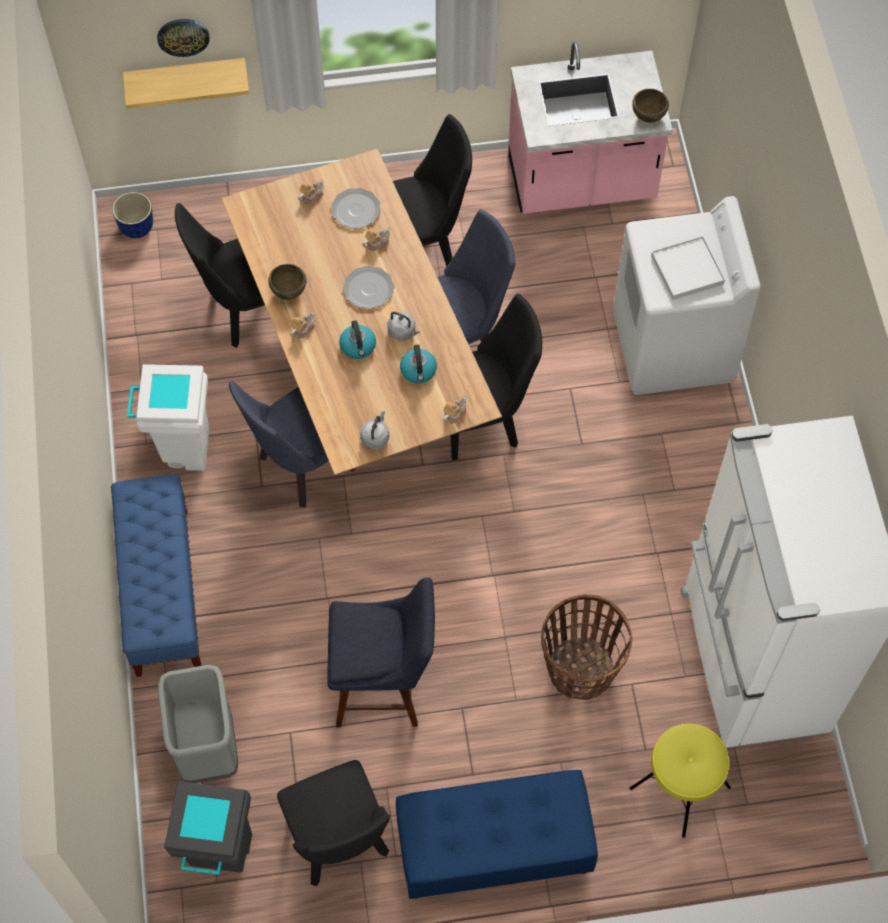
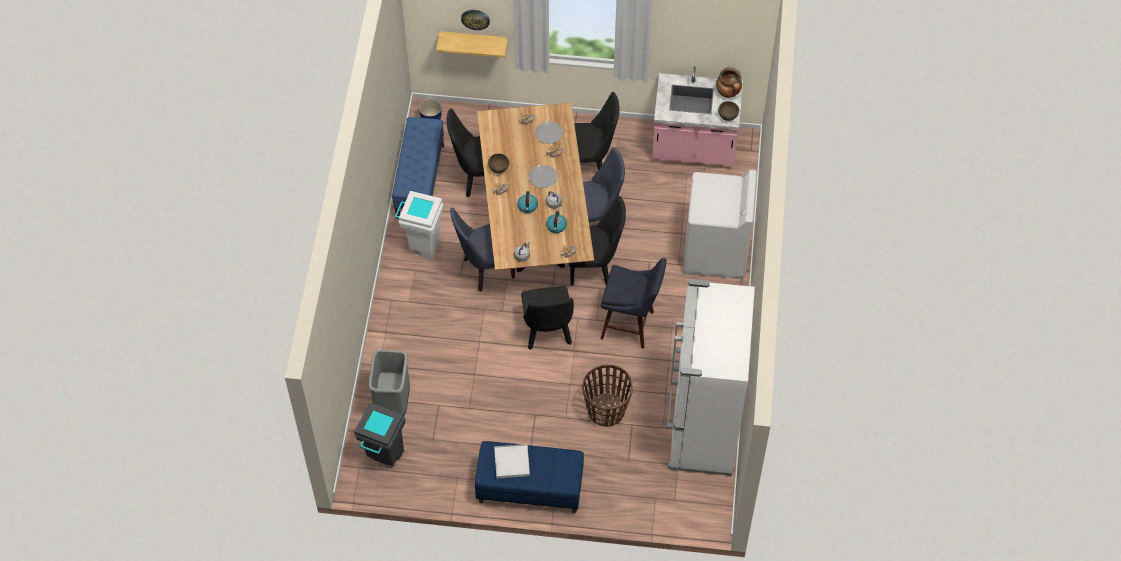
camera: 15 degrees right, 5 degrees down
(162, 591) = (391, 317): blue bench -> blue bench (420, 181)
(341, 845) = (449, 467): black chair -> black chair (548, 334)
(385, 688) = (496, 395): blue stool -> blue stool (631, 326)
(636, 77) = (728, 93): none -> cooking pot
(680, 788) = (640, 483): yellow stool -> none
(687, 270) = (718, 204): white tray -> white tray (512, 462)

